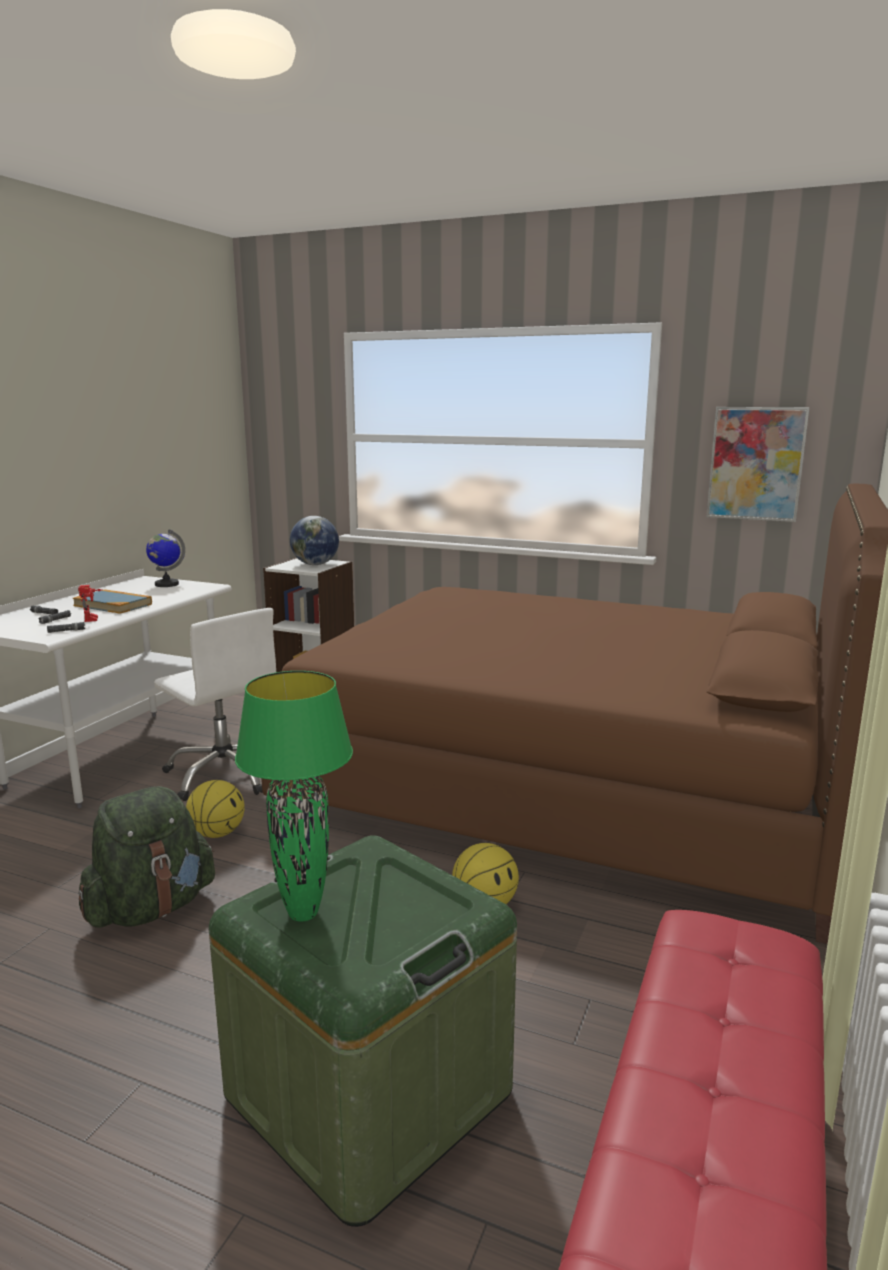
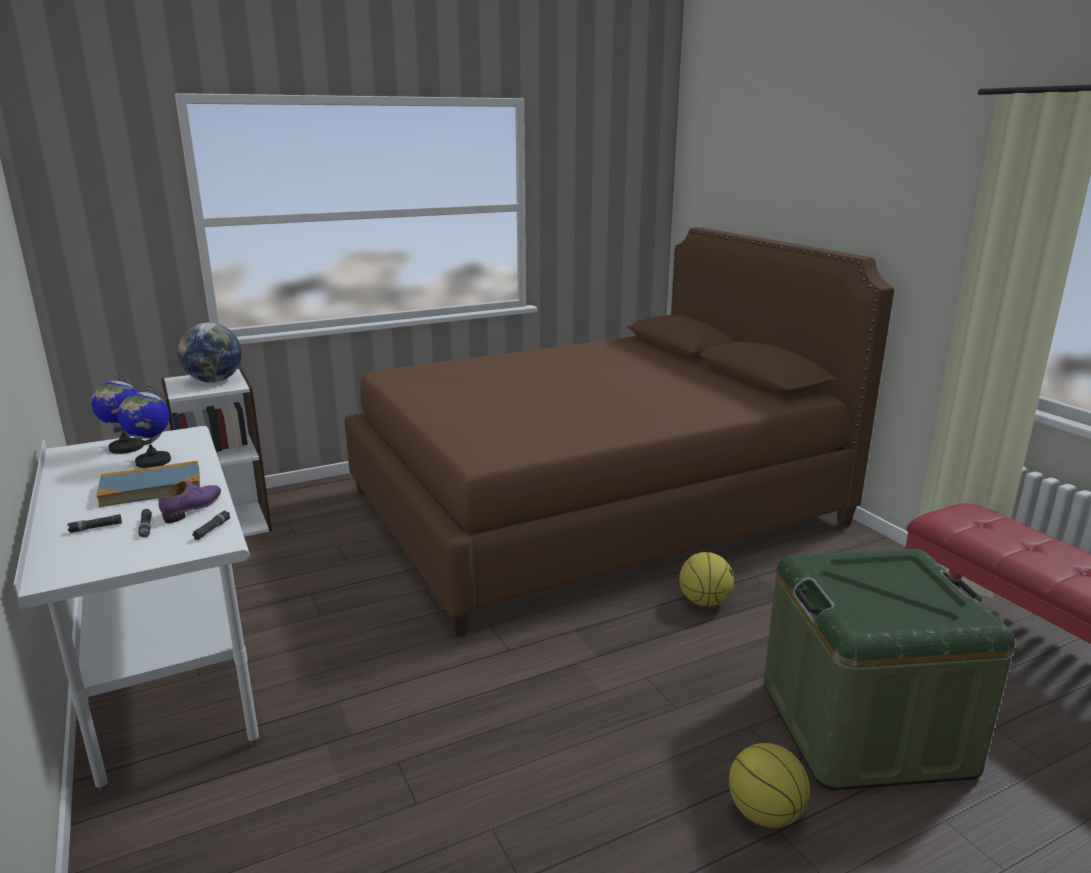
camera: 50 degrees left, 5 degrees up
(93, 619) = (193, 508): toy robot -> purple shoe
(151, 908) = (532, 753): green backpack -> none
(153, 594) = (153, 461): none -> globe
(217, 833) = (445, 675): basketball -> basketball (764, 813)
(225, 774) = (333, 633): white office chair -> none
(303, 914) = (879, 611): green table lamp -> none
(756, 464) = (599, 217): picture -> none

